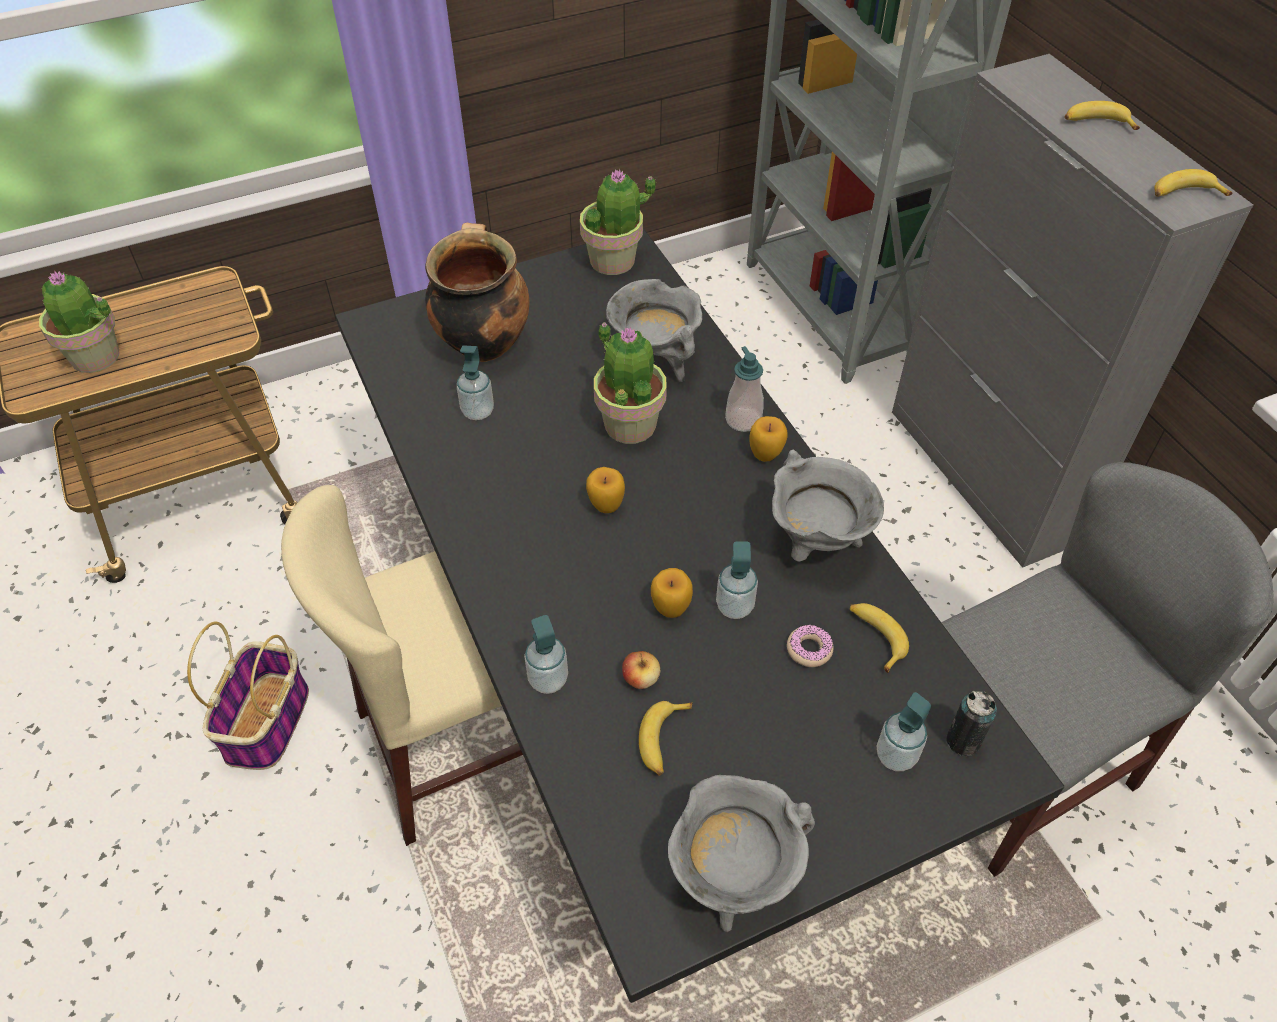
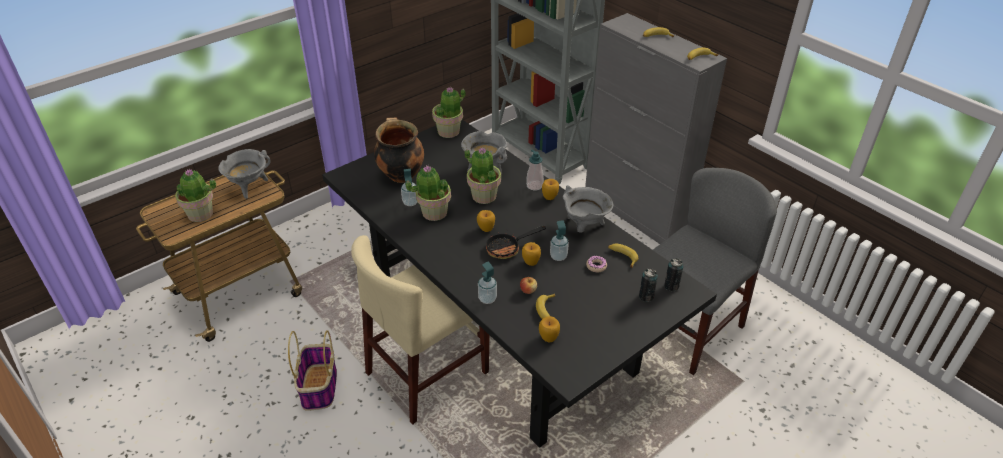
camera: 15 degrees left, 10 degrees down
(515, 444) = (434, 212): none -> potted plant
(635, 562) = (508, 248): none -> frying pan
(643, 812) = (548, 338): none -> apple
(733, 876) = (595, 352): grey cooking pot -> grey cooking pot (249, 187)
(896, 755) = (646, 296): soap dispenser -> can

